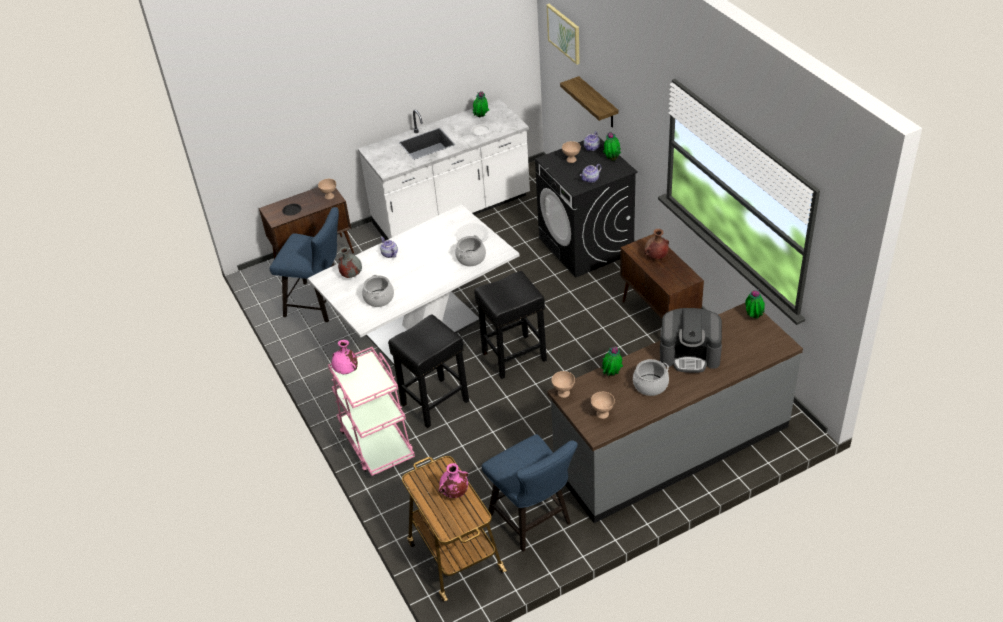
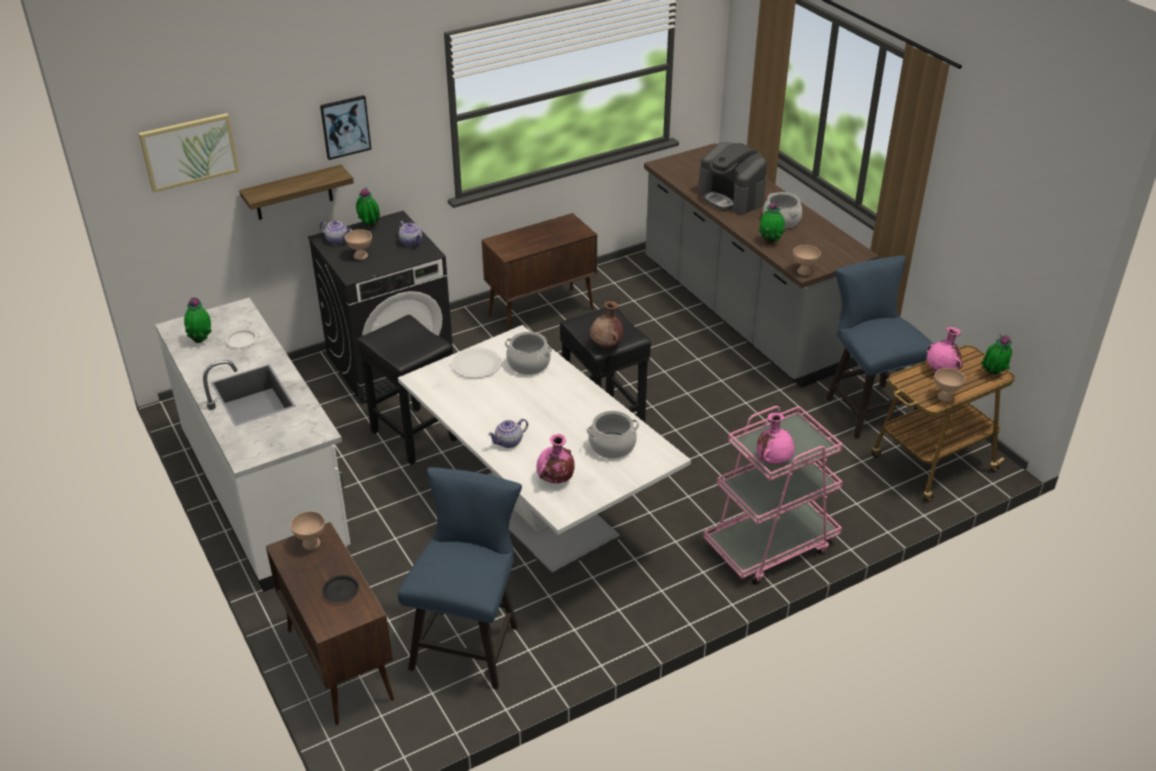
camera: 95 degrees left, 5 degrees down
(351, 275) = (555, 479): grey vase -> pink vase
(434, 403) = (691, 493): black stool -> black stool (415, 436)
(533, 522) = (867, 406): blue chair -> blue chair turned 75 degrees counterclockwise
(602, 414) = (830, 249): beige bowl -> beige bowl (944, 397)
(622, 88) = (345, 126): none -> picture
(656, 257) = (527, 239): brown vase -> brown vase (606, 345)
(690, 354) = (731, 198): coffee machine -> coffee machine turned 135 degrees clockwise
(753, 317) = (671, 163): potted plant -> potted plant (992, 375)

